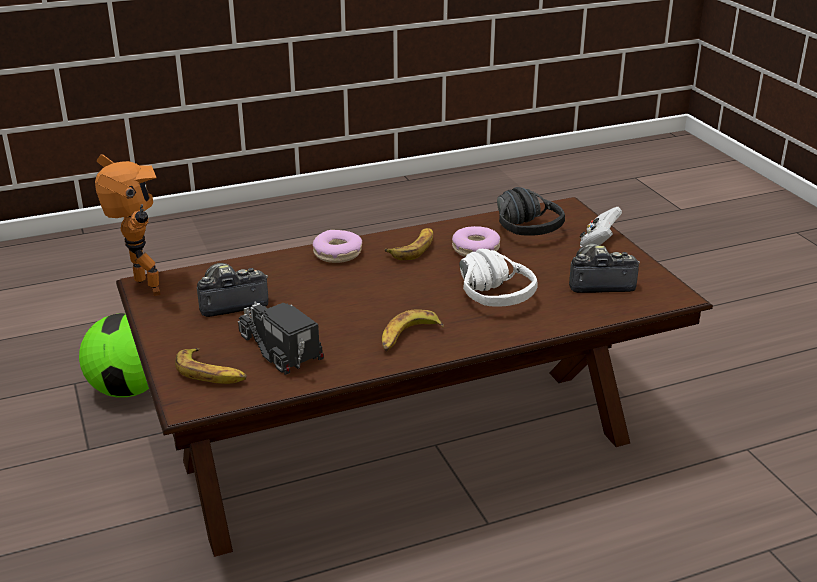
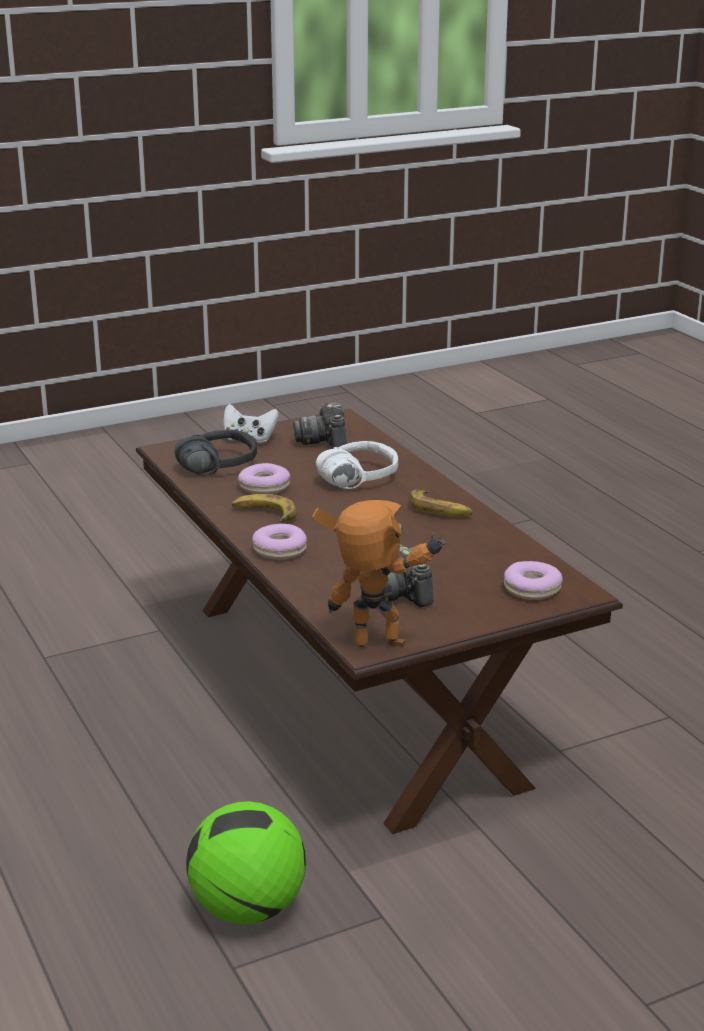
camera: 95 degrees left, 5 degrees down
(142, 289) = (380, 649): toy robot -> toy robot turned 45 degrees clockwise
(211, 374) = (532, 589): banana -> donut
(282, 351) = (482, 561): toy truck -> none

